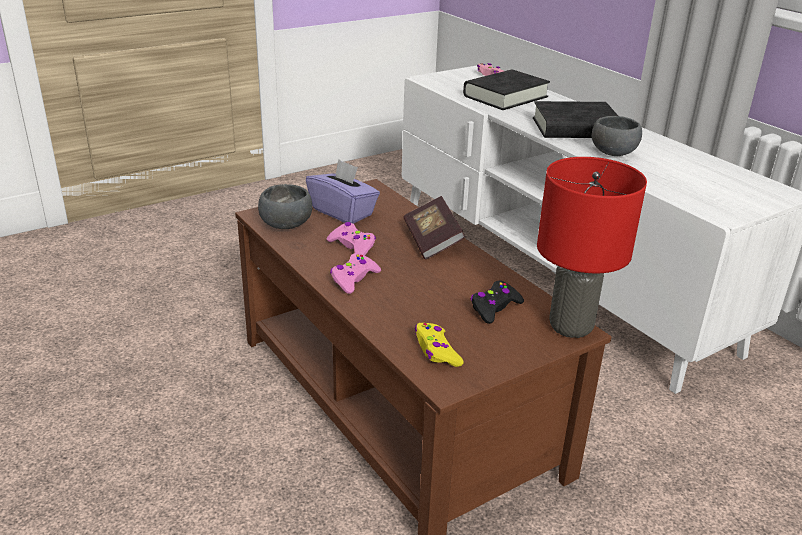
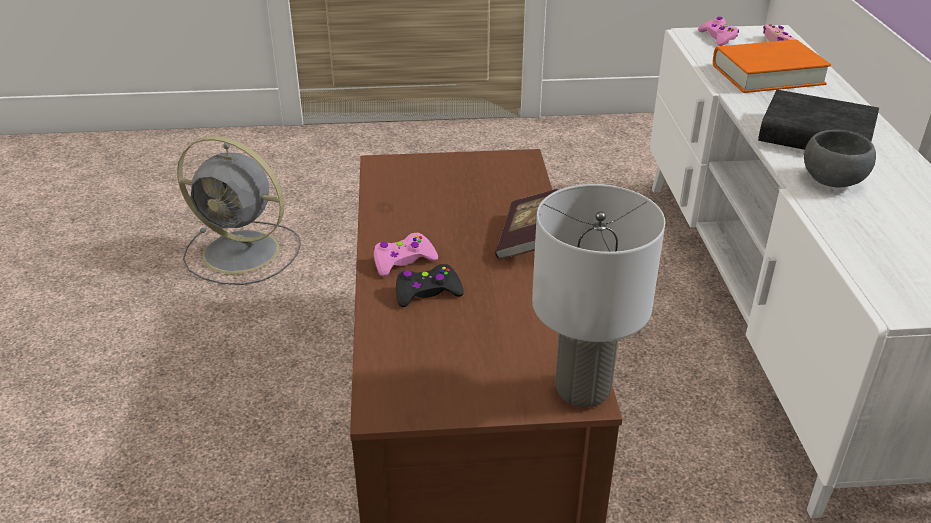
camera: 30 degrees right, 5 degrees up
(98, 341) = (244, 253): none -> grey fan
(287, 225) = (396, 182): grey bowl -> none
(343, 212) = (465, 181): purple tissue box -> none
(352, 246) = (437, 223): pink game controller -> pink game controller (718, 37)
(436, 351) = (407, 369): yellow game controller -> none
(494, 308) = (518, 339): black game controller -> black game controller (427, 292)
(505, 96) = (767, 74): black book -> orange book
(570, 329) = (580, 393): red table lamp -> white table lamp

